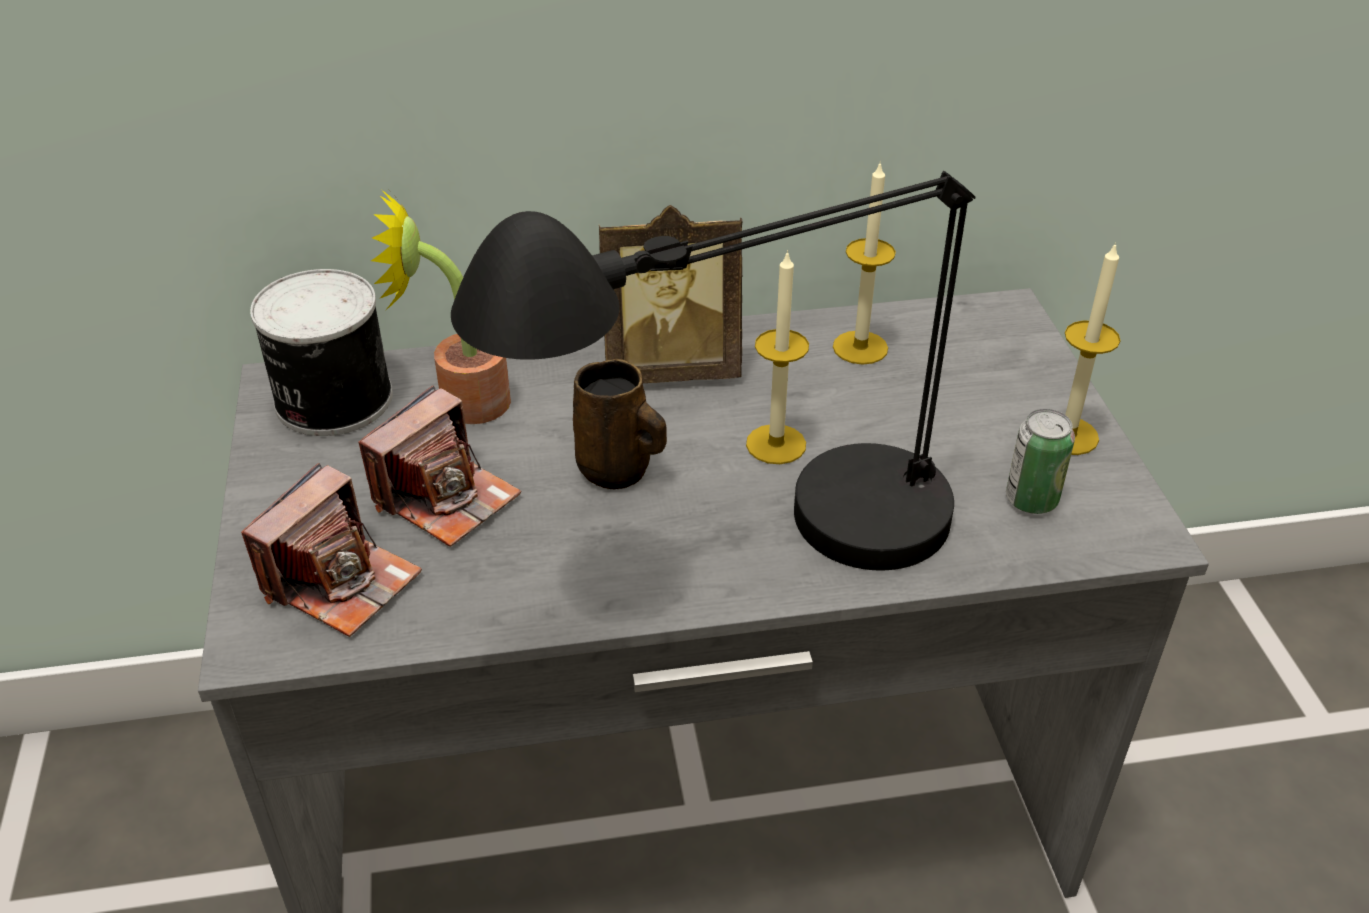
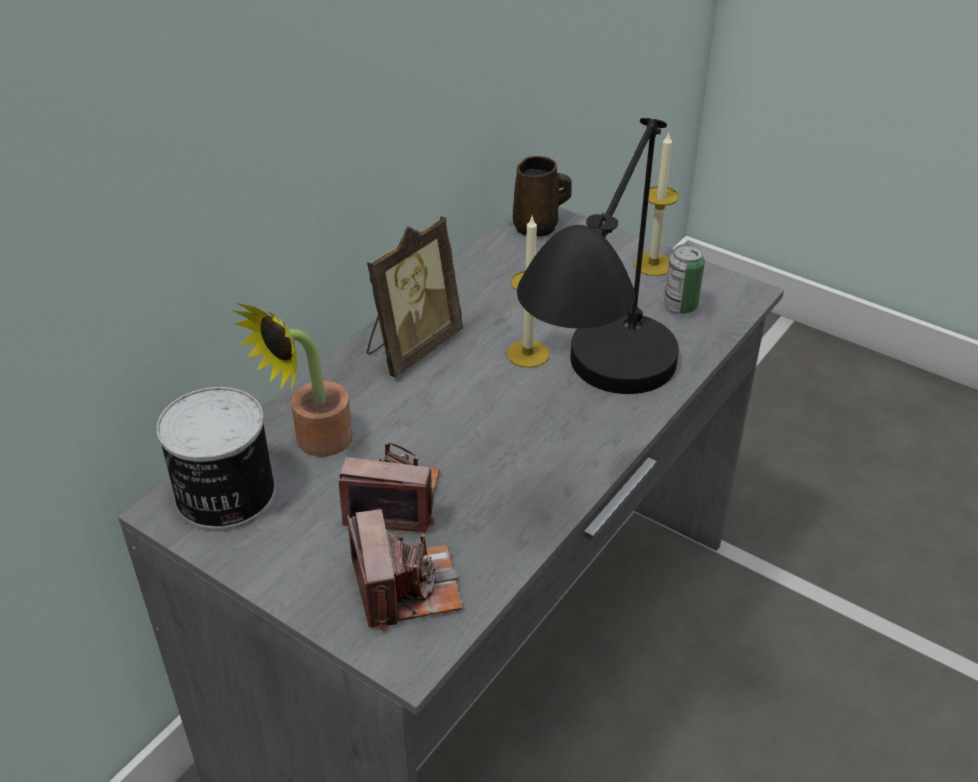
camera: 45 degrees left, 0 degrees up
(446, 498) = (393, 500): camera -> camera turned 75 degrees counterclockwise
(618, 471) = (467, 421): brown mug -> brown mug (538, 227)
(860, 347) = (495, 276): candle -> none

